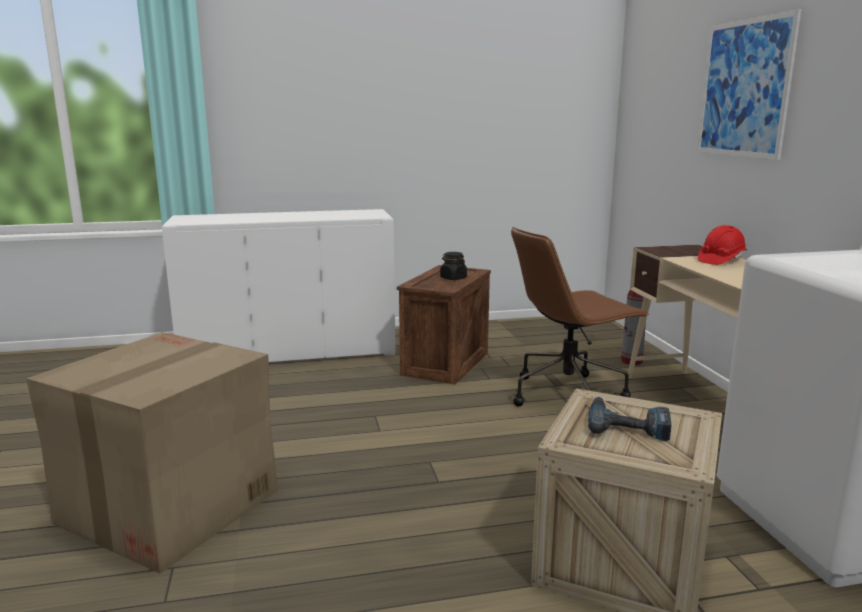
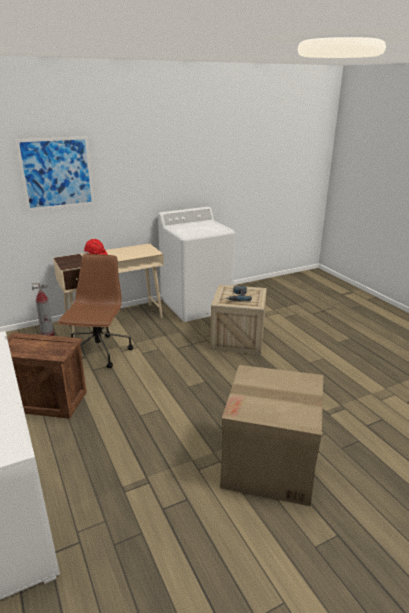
camera: 105 degrees left, 10 degrees up
(453, 278) = (39, 343): black jar -> none
(568, 394) = (99, 353): brown office chair -> brown office chair turned 135 degrees counterclockwise

